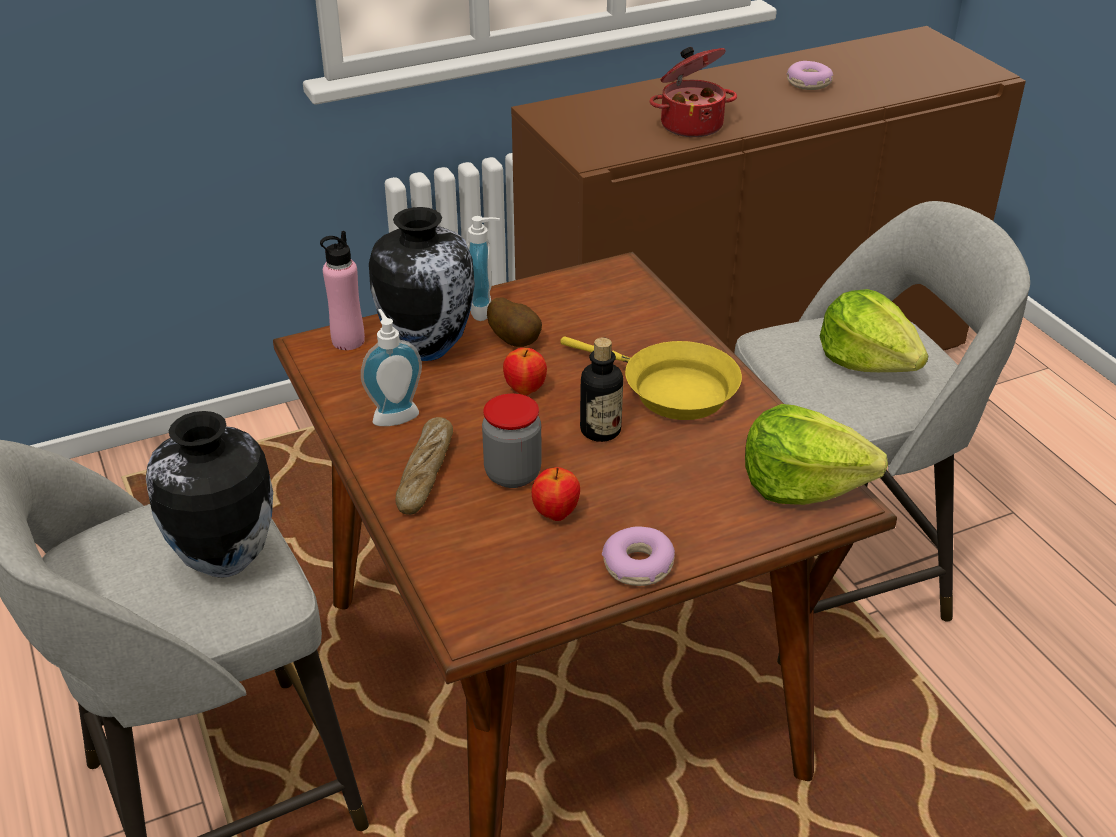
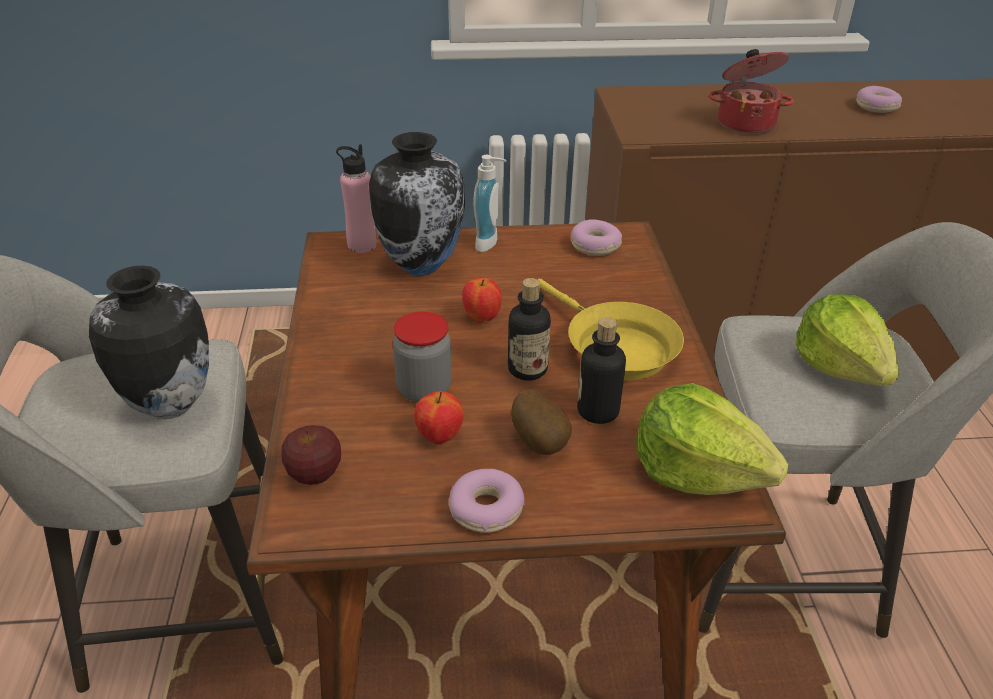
camera: 20 degrees right, 0 degrees up
(394, 415) = (357, 313): soap dispenser -> none
(425, 473) = (350, 370): bread -> none
(459, 579) = (315, 475): none -> apple
(516, 341) = (500, 274): potato -> potato (541, 442)
(594, 290) = (594, 246): none -> donut
(688, 453) = (598, 411): none -> bottle

